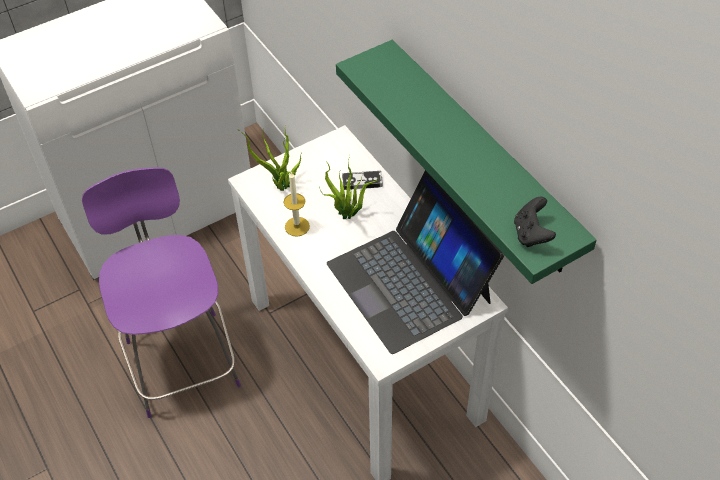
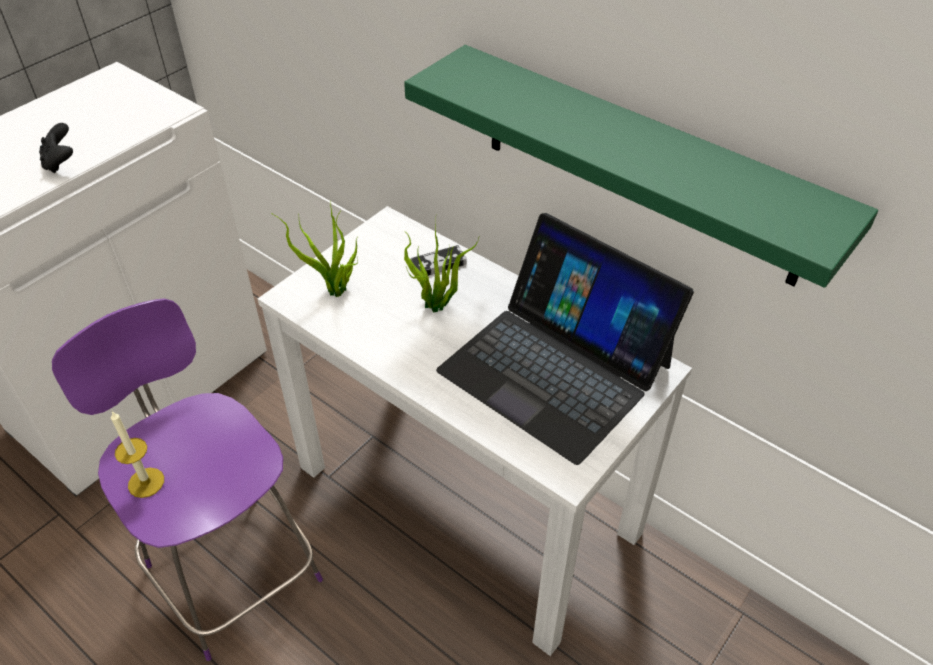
camera: 20 degrees left, 5 degrees down
(297, 226) = (376, 335): candle -> candle (146, 482)
(531, 234) = (793, 221): black game controller -> black game controller (61, 163)

